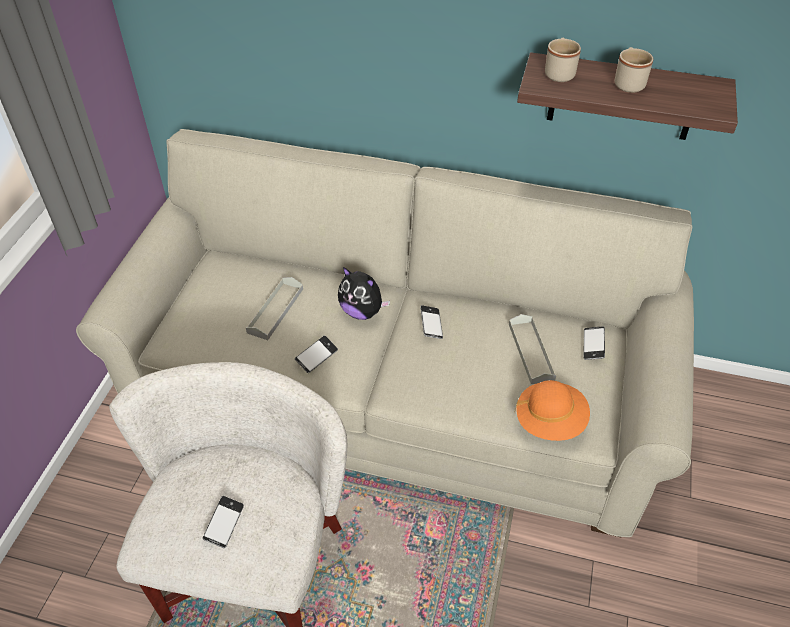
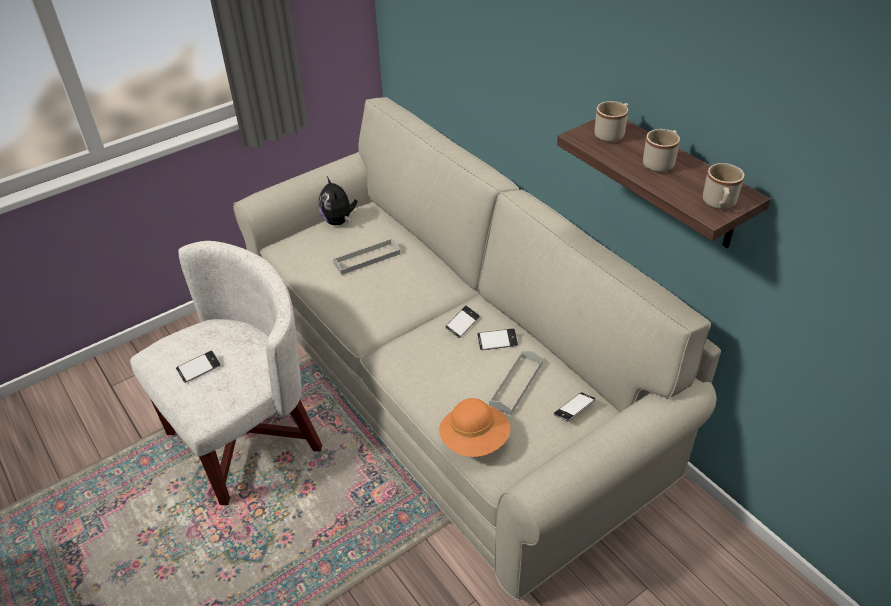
camera: 40 degrees right, 5 degrees down
(316, 356) = (360, 302): phone -> phone (497, 342)
(362, 311) = (425, 290): plush toy -> plush toy (339, 221)
(713, 100) = (719, 204): none -> beige mug

